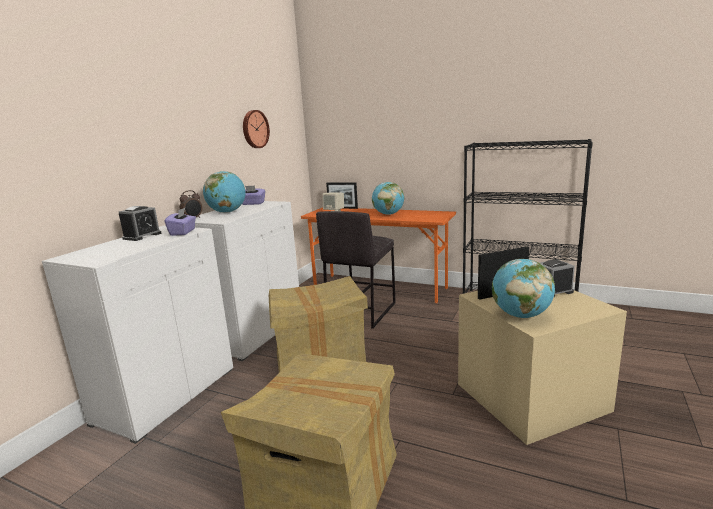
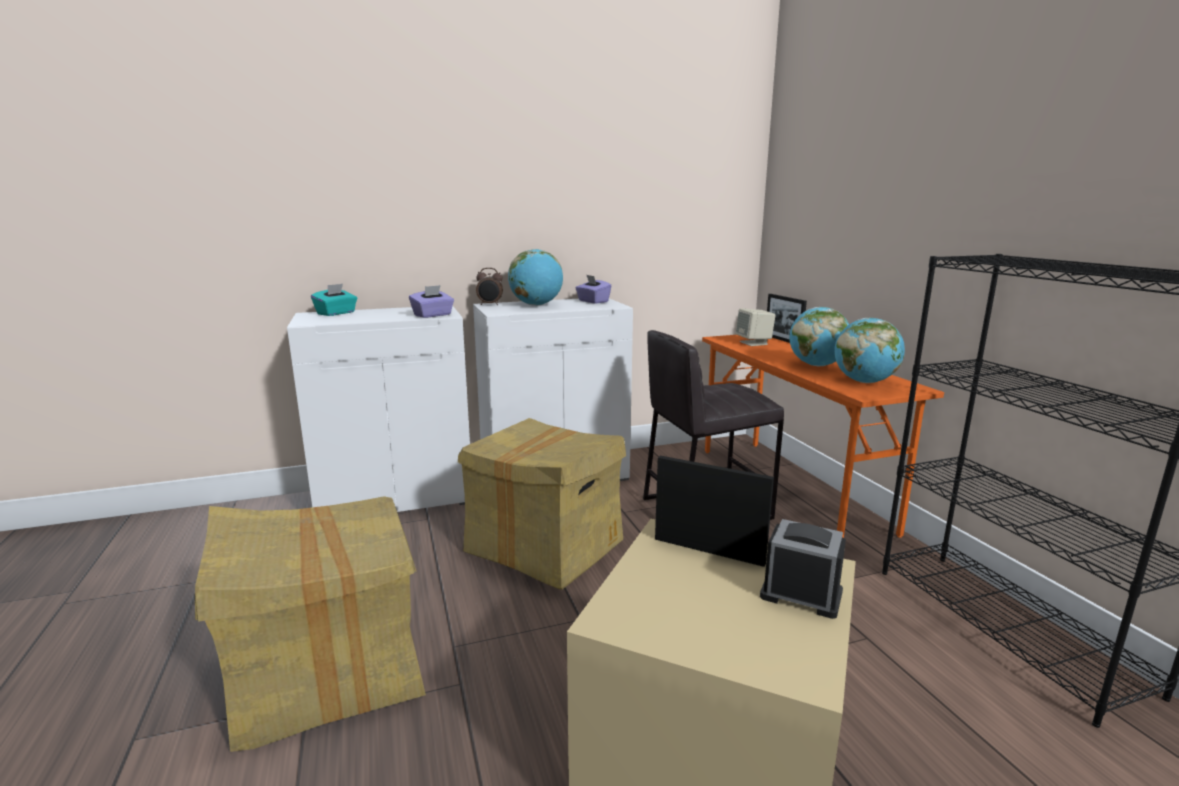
camera: 45 degrees right, 0 degrees up
(90, 251) = (336, 313): none -> turquoise tissue box
(142, 236) = (402, 310): alarm clock -> none
(254, 129) = (643, 197): wall clock -> none
(521, 315) = (641, 594): globe -> globe (864, 382)

